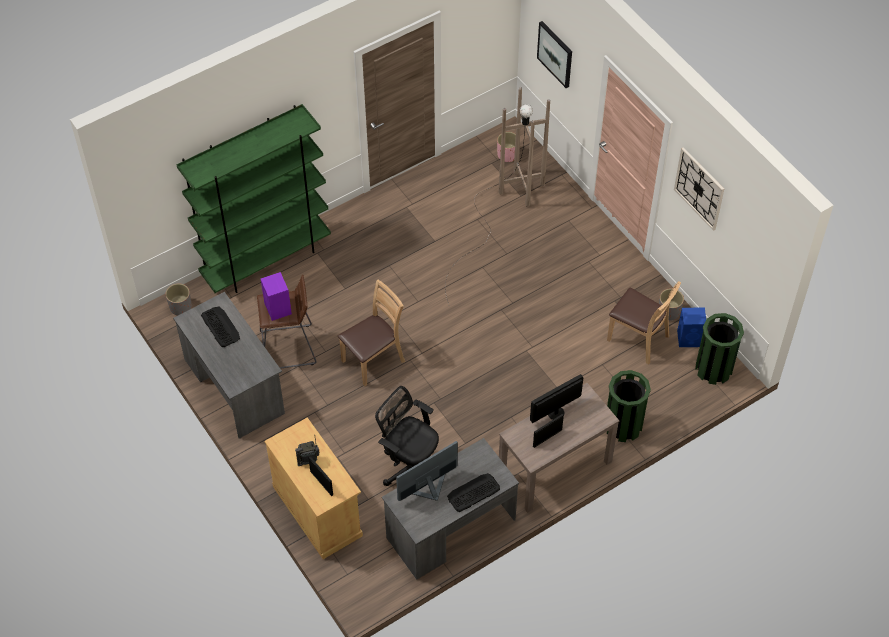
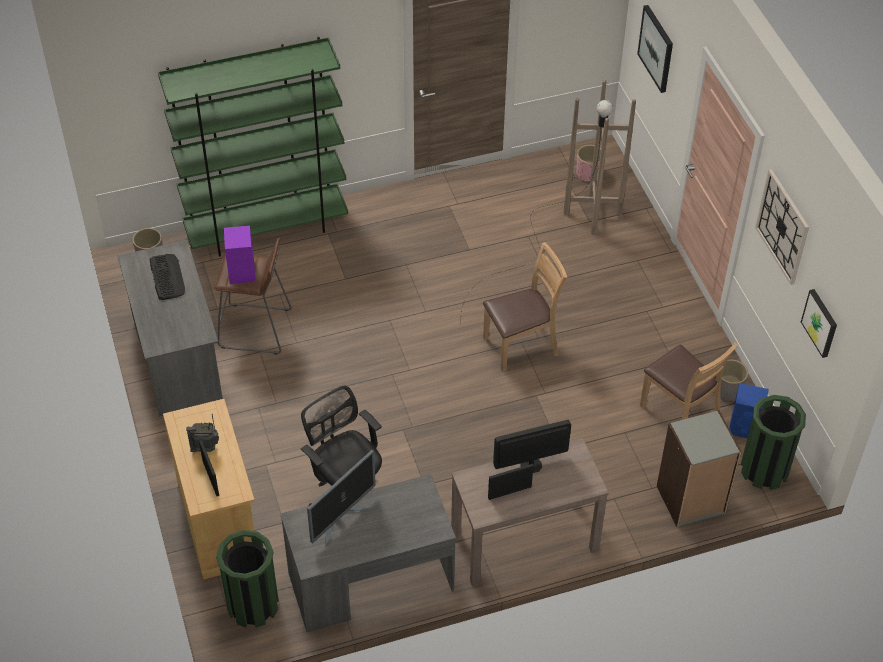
camera: 15 degrees right, 5 degrees down
(373, 360) = (349, 365): brown chair -> brown chair (521, 345)
(429, 489) = (341, 518): monitor -> monitor turned 150 degrees clockwise
(473, 493) = (394, 536): keyboard -> none
(623, 426) = (627, 511): green trash can -> green trash can (252, 605)
(667, 406) = (691, 500): none -> grey bookcase
(744, 256) = (820, 322): none -> picture

